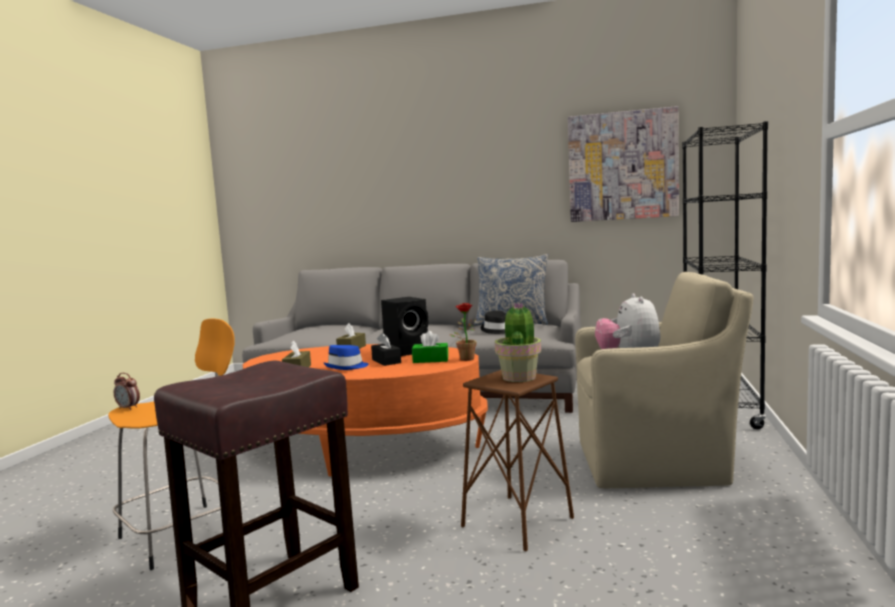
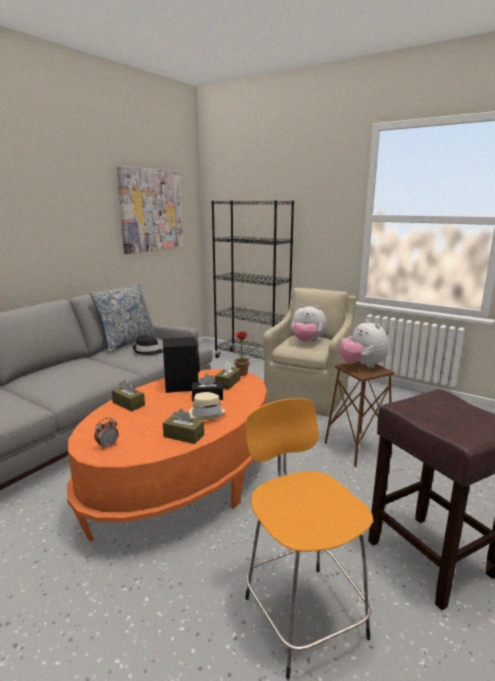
camera: 70 degrees left, 10 degrees up
(128, 408) = (296, 533): alarm clock -> alarm clock (107, 445)
(347, 367) = (206, 413): blue hat -> beige hat
(430, 360) = (228, 383): green tissue box -> brown tissue box
(519, 377) = (362, 365): potted plant -> plush toy

